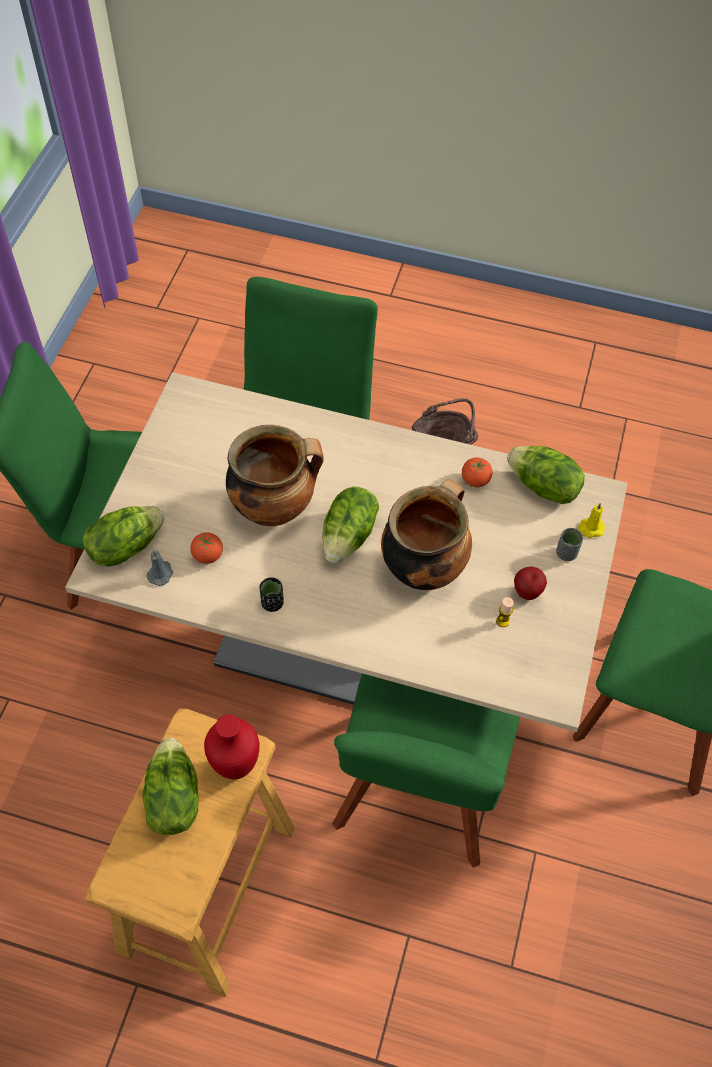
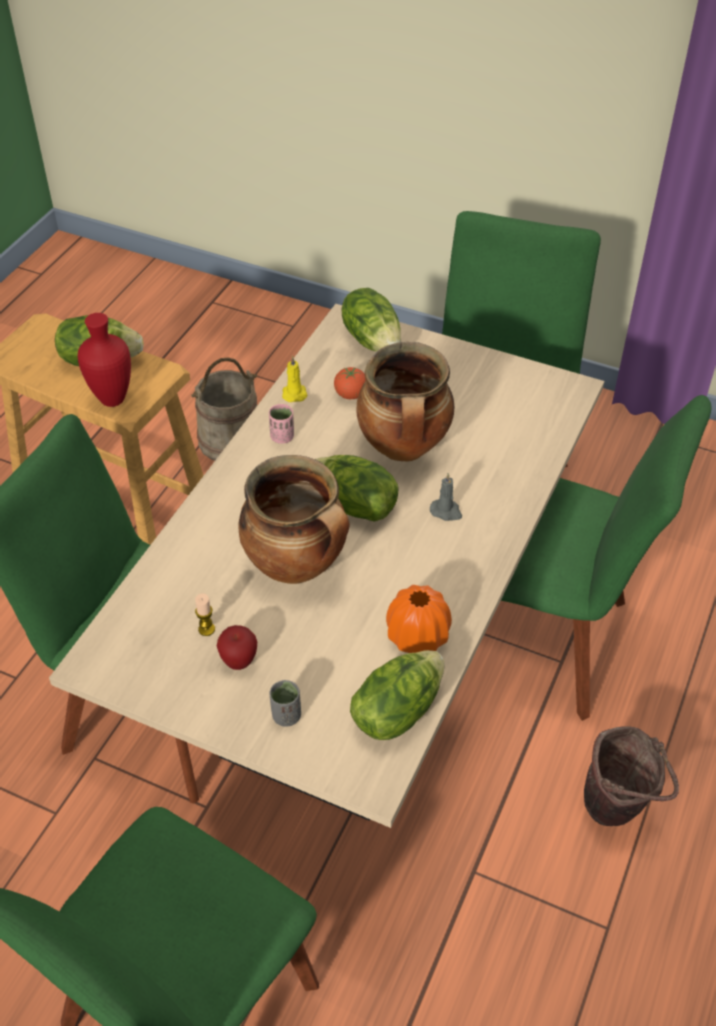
camera: 100 degrees right, 10 degrees down
(68, 803) = (230, 439): none -> beige bucket
(161, 573) = (336, 362): grey candle -> grey candle (446, 511)
(272, 603) = (282, 437): black cup -> pink cup
(475, 480) = (417, 637): tomato -> orange vase
(589, 529) = (319, 752): yellow candle -> yellow candle (294, 393)

